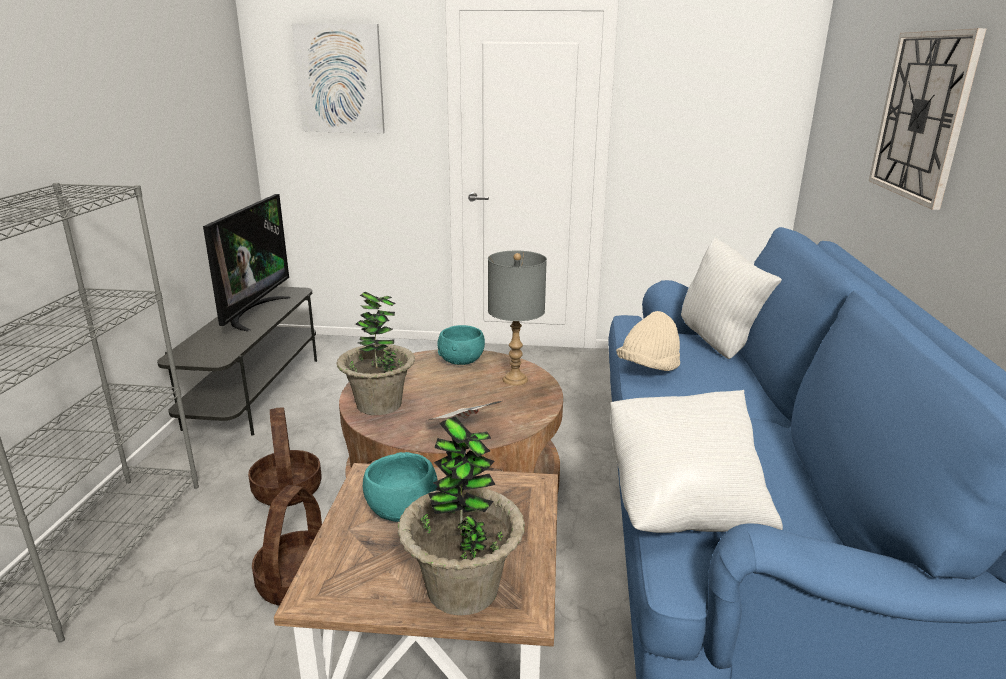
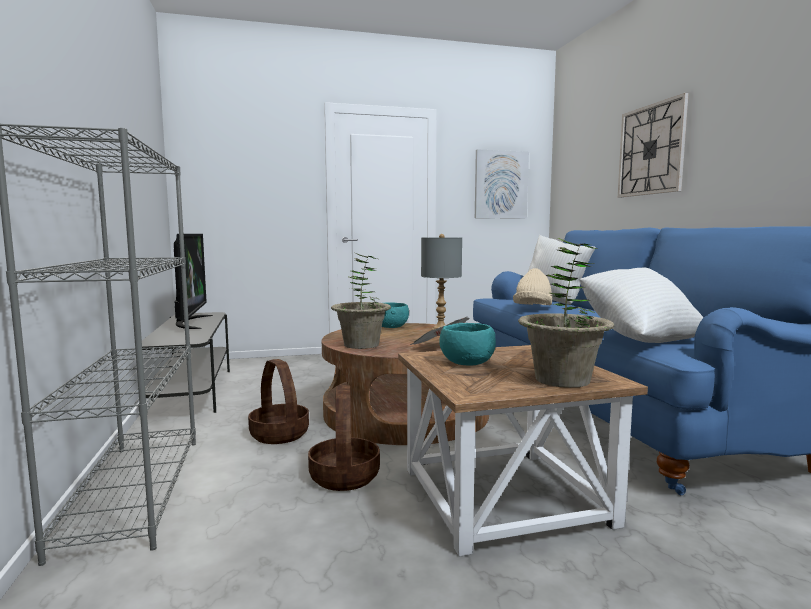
camera: 20 degrees left, 15 degrees down
(340, 79) = (244, 155): picture -> picture (500, 185)

